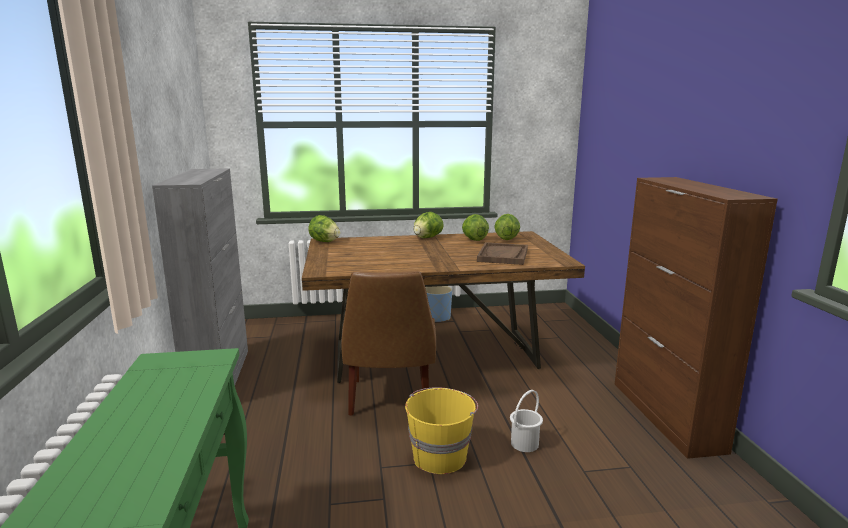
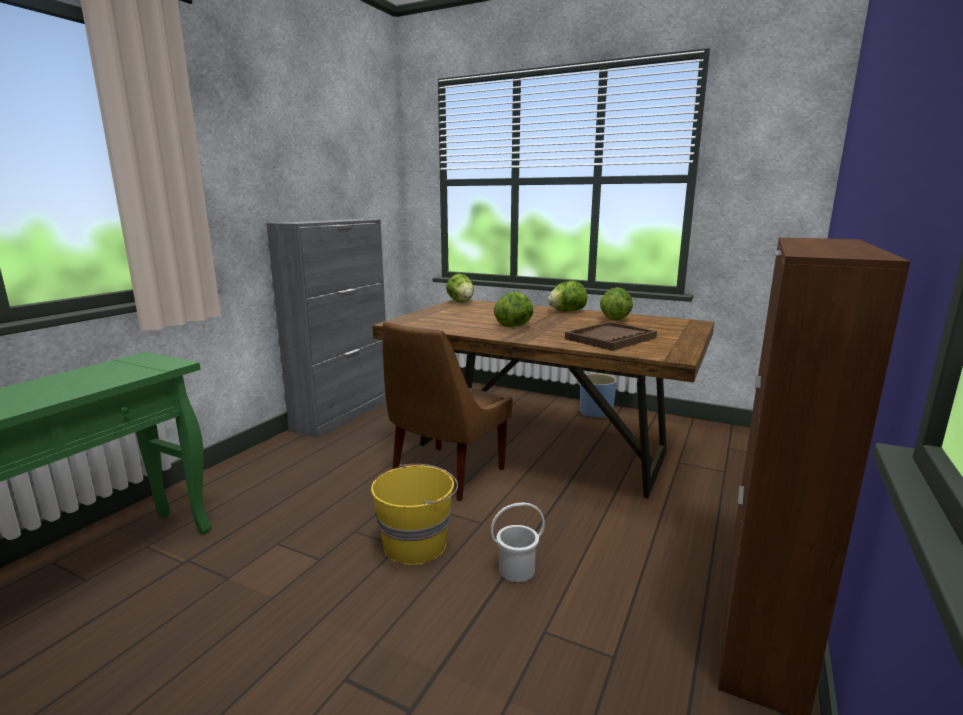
camera: 35 degrees right, 0 degrees up
(506, 239) = (657, 324): lettuce -> lettuce (514, 326)

